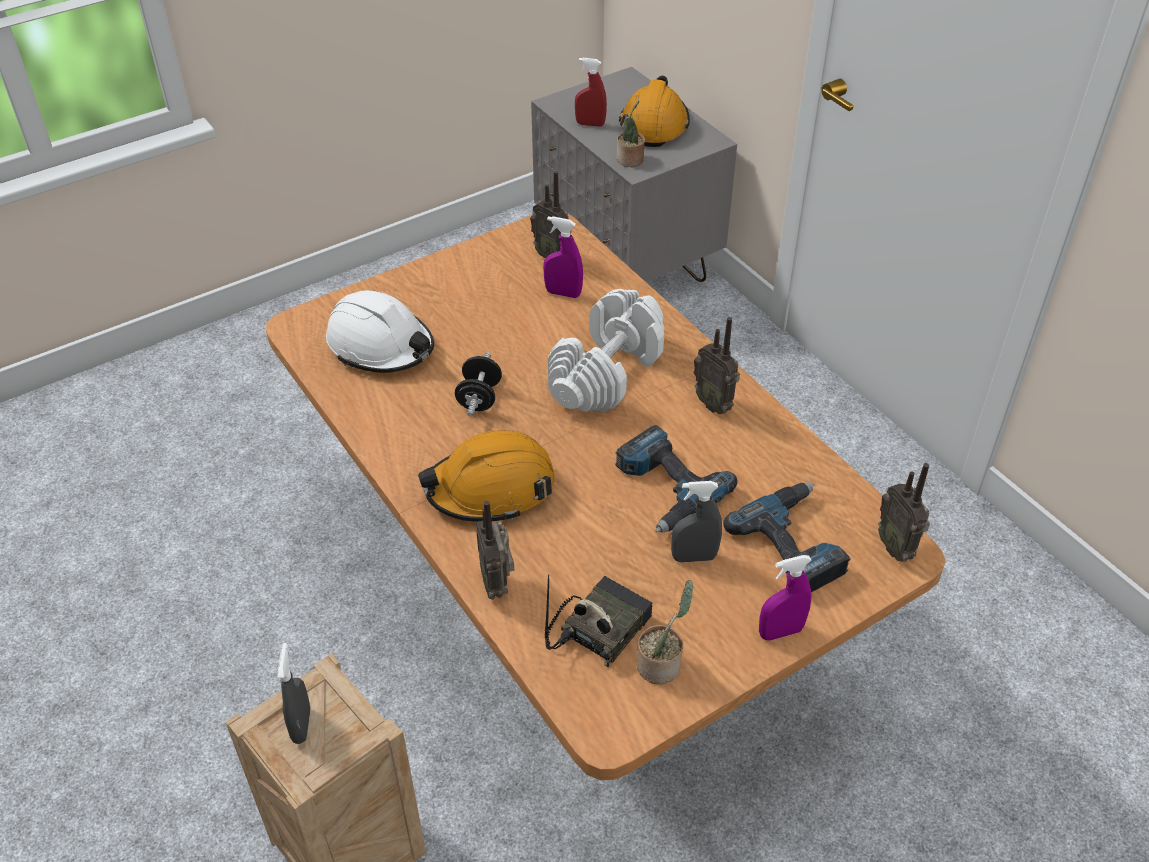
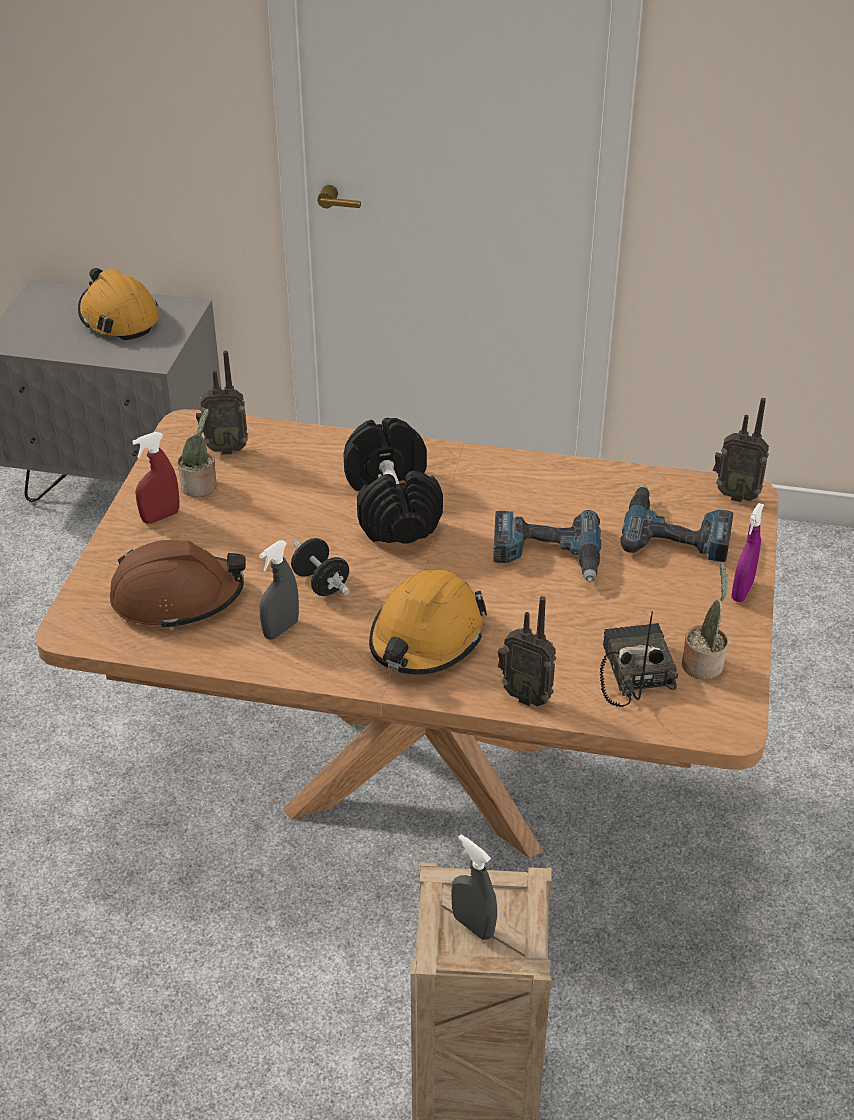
camera: 45 degrees left, 5 degrees down
(381, 346) = (177, 597): white hard hat -> brown hard hat
(563, 293) = (274, 469): purple spray bottle -> none
(590, 124) = (59, 344): red spray bottle -> red spray bottle (160, 517)
(606, 373) = (393, 506): white dumbbell -> black dumbbell
(630, 160) = (138, 356): potted plant -> potted plant (201, 487)
(694, 557) = (628, 585): grey spray bottle -> grey spray bottle (281, 629)
(714, 404) = (499, 479): radio -> none

